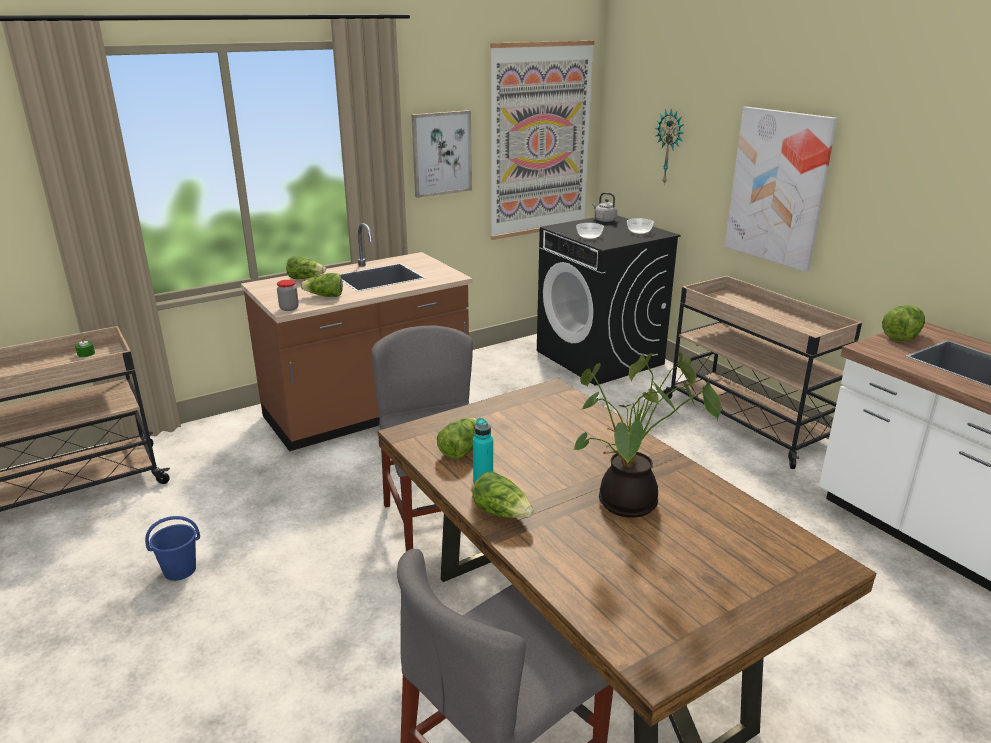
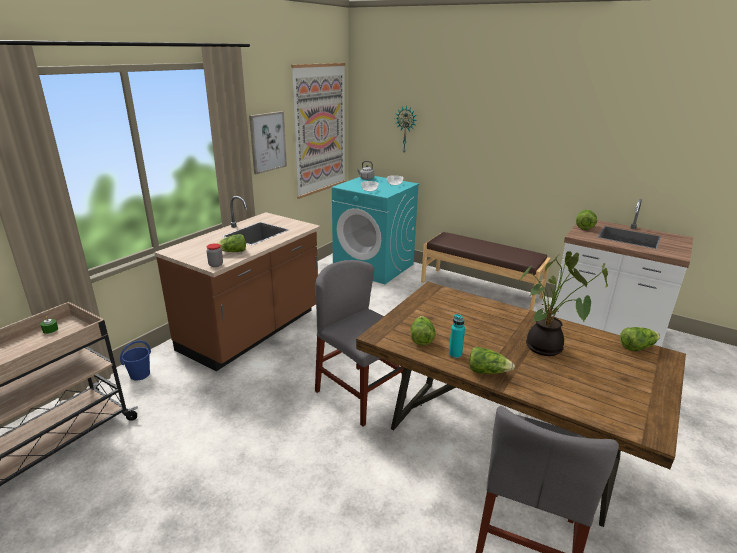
camera: 25 degrees left, 0 degrees up
(180, 570) = (202, 480): blue bucket -> blue bucket (140, 374)
(305, 278) = (202, 241): lettuce -> lettuce (637, 347)
(600, 358) = (374, 266): black washing machine -> turquoise washing machine
(745, 420) = (480, 289): beige cart -> brown bench
(778, 187) = (485, 150): picture -> none

